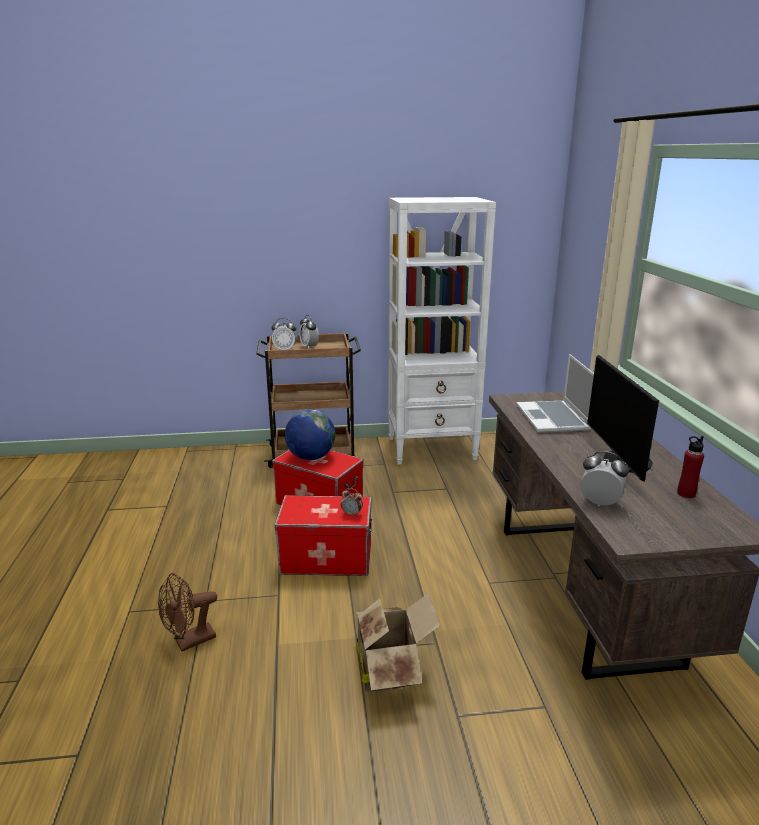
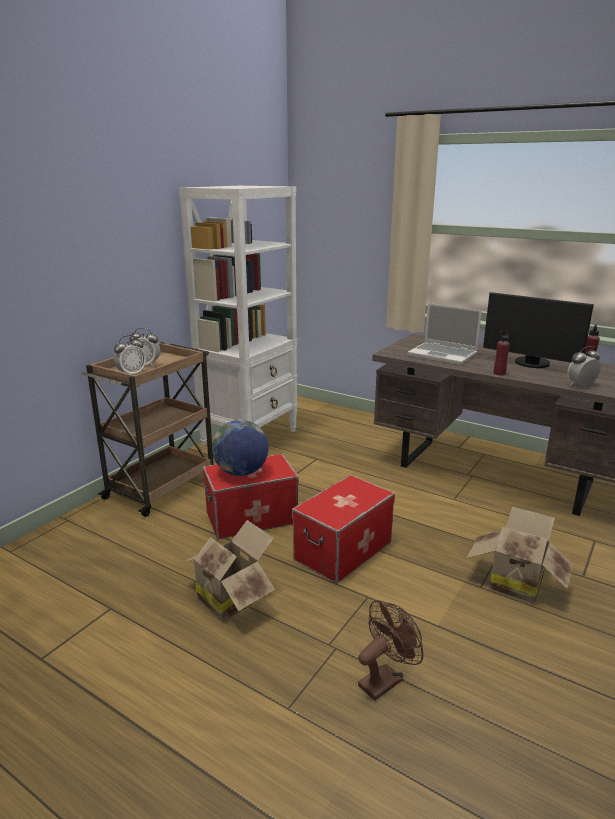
camera: 50 degrees left, 0 degrees up
(189, 642) = (385, 679): brown fan -> brown fan turned 135 degrees counterclockwise
(218, 539) = (231, 597): none -> cardboard box
(352, 514) = (368, 492): alarm clock -> none
(550, 455) = (499, 373): none -> red bottle

